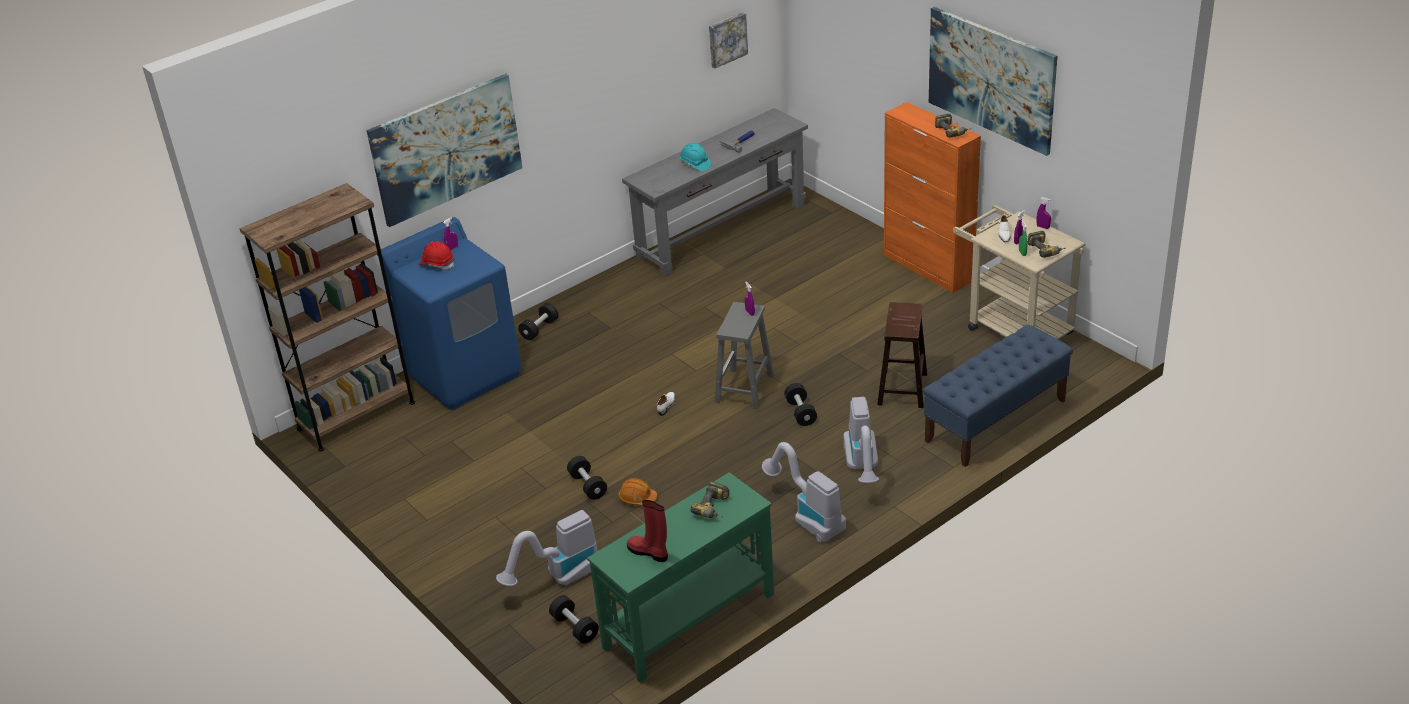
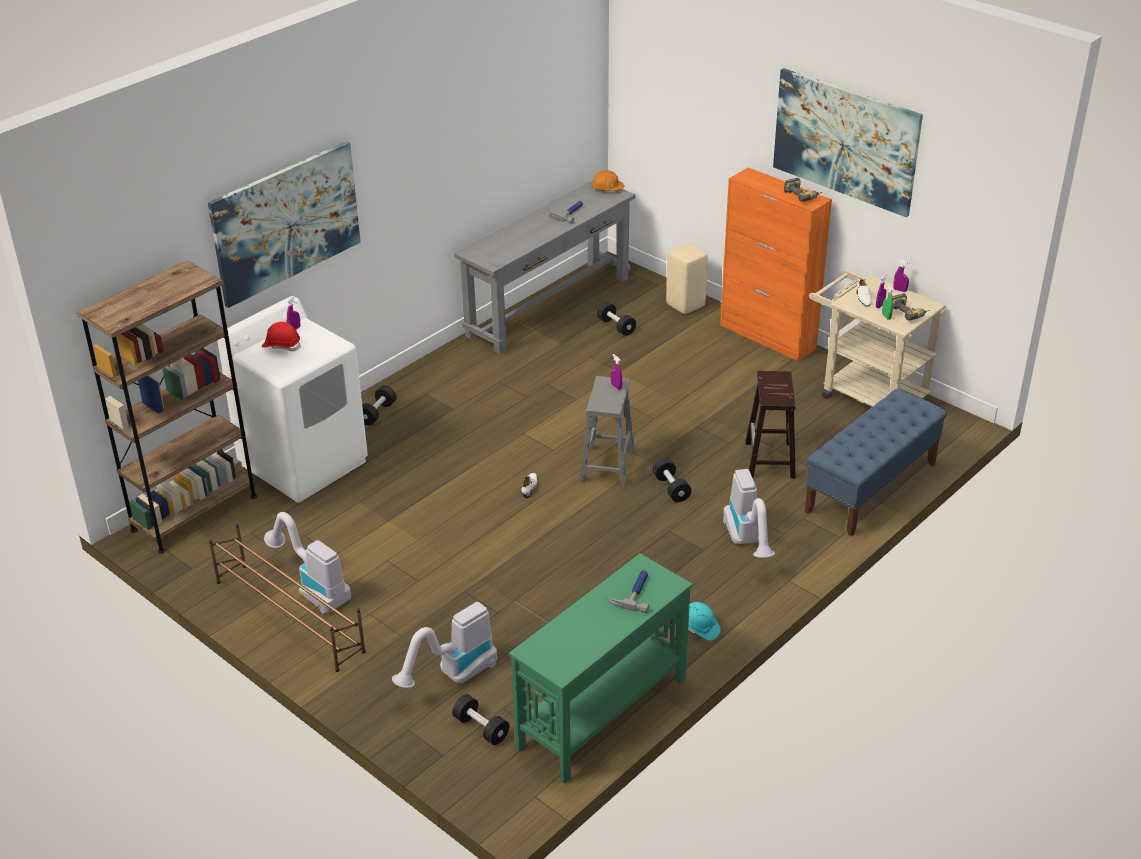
camera: 10 degrees left, 0 degrees up
(422, 514) = (289, 615): none -> brown shoe rack
(464, 373) = (304, 462): blue washing machine -> white washing machine
(588, 485) = (463, 575): black dumbbell -> black dumbbell (616, 326)
(637, 498) = (519, 586): orange hard hat -> orange hard hat (607, 188)
(649, 552) = (575, 643): red boot -> none
(695, 164) = (528, 236): turquoise hard hat -> turquoise hard hat (699, 628)
(714, 508) = (634, 592): power drill -> hammer
(727, 39) = (555, 106): picture -> none
(807, 516) = (702, 596): vacuum cleaner -> vacuum cleaner (312, 588)
(854, 234) = (685, 305): none -> beige stool

